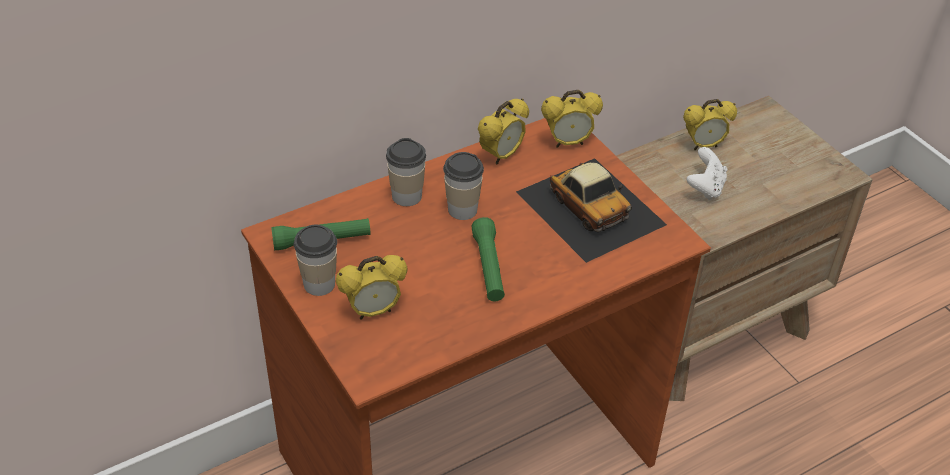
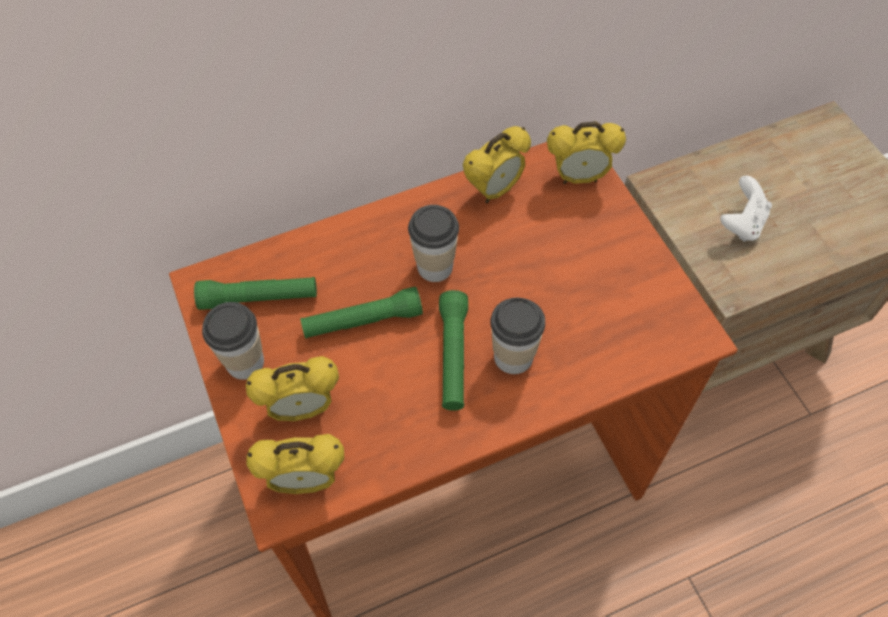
camera: 10 degrees right, 15 degrees up
(406, 196) = (371, 241): cup -> cup (513, 357)
(410, 250) = (362, 321): none -> green flashlight
(590, 207) = (593, 276): toy car -> none
(703, 145) = (747, 165): alarm clock -> alarm clock (306, 481)

